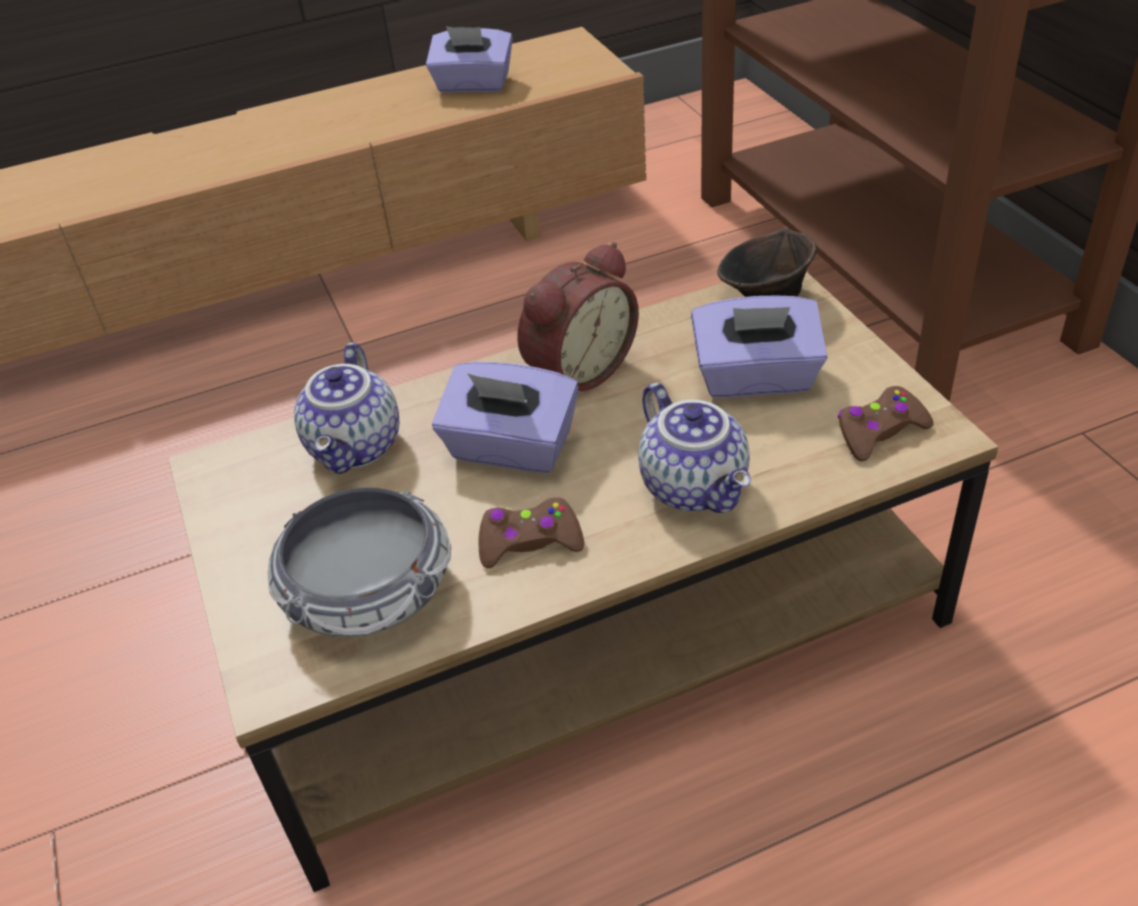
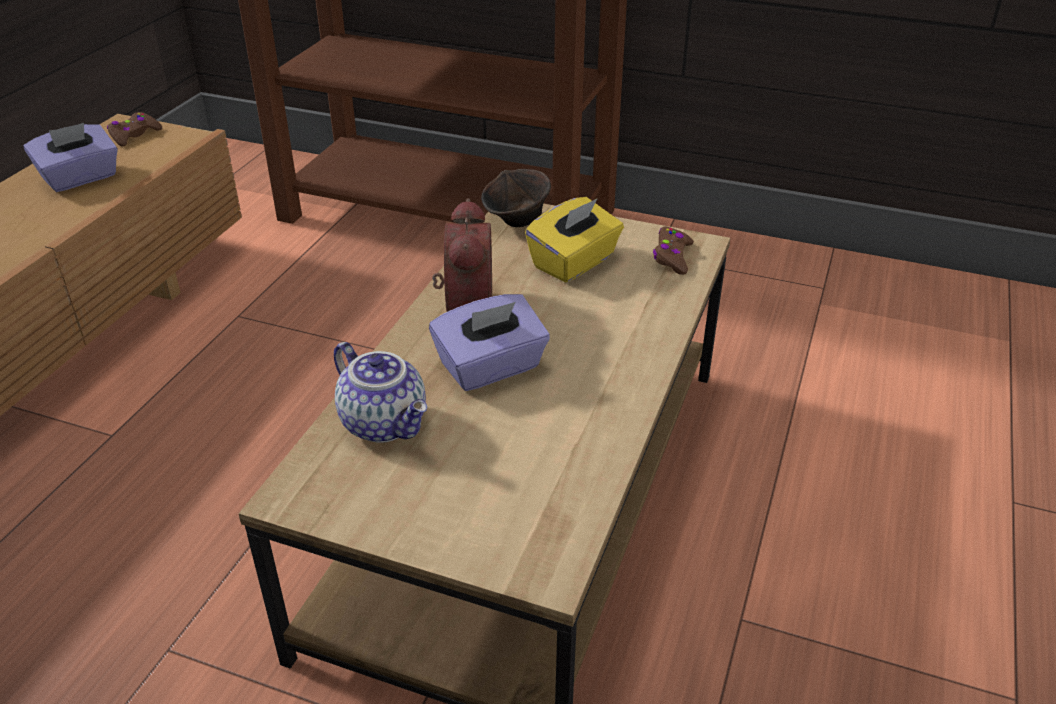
camera: 50 degrees left, 5 degrees down
(368, 591) = (527, 489): bowl -> none
(529, 542) = (580, 406): brown game controller -> brown game controller (134, 135)
(696, 487) = (625, 329): teapot -> none
(756, 379) = (574, 262): purple tissue box -> yellow tissue box

